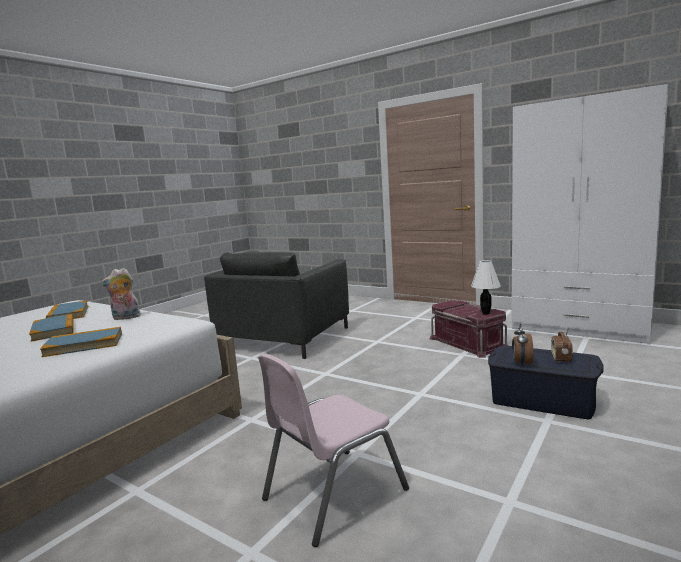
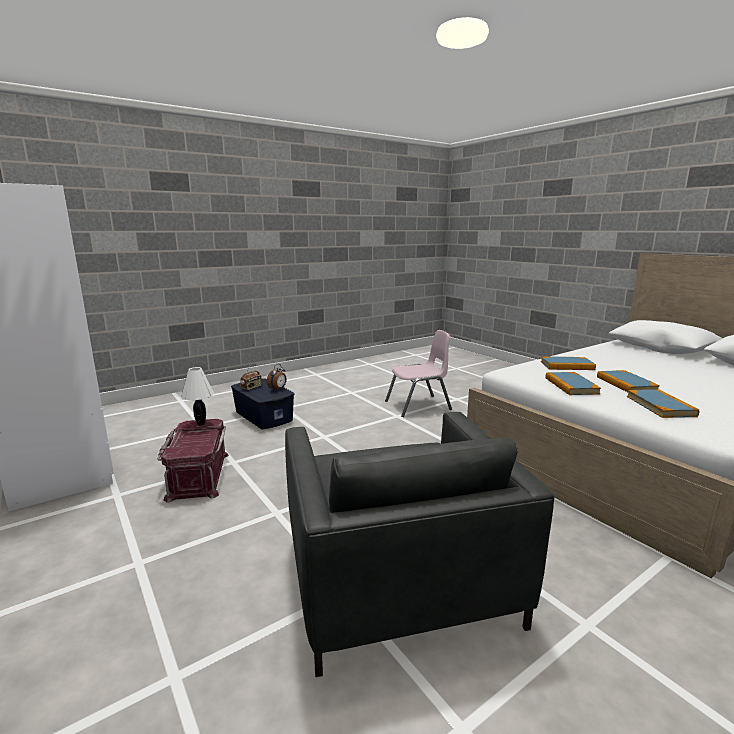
camera: 160 degrees left, 5 degrees up
(125, 318) = (571, 386): plush toy -> book
(284, 338) = (397, 580): grey armchair -> grey armchair turned 120 degrees clockwise

